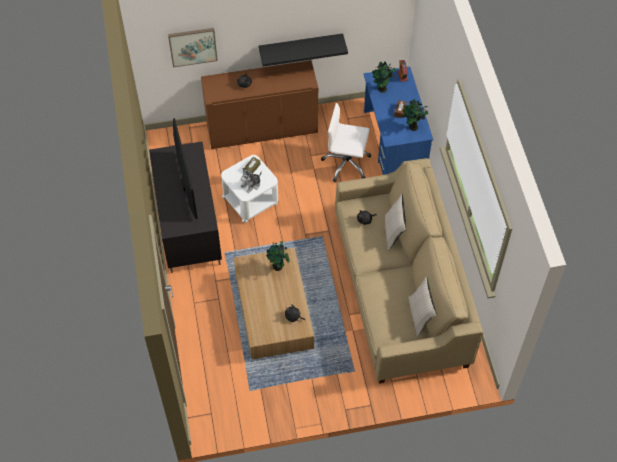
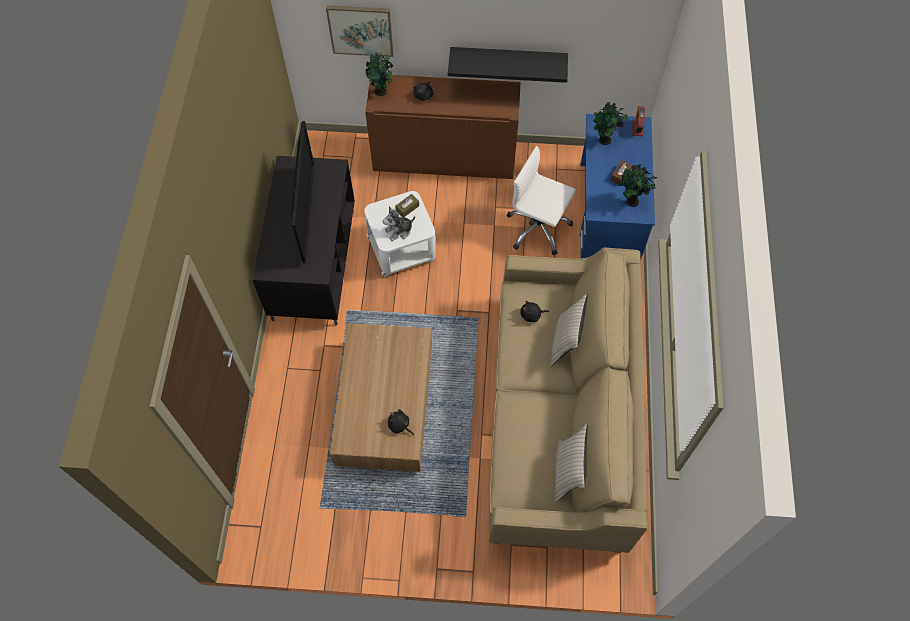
camera: 15 degrees right, 5 degrees up
(278, 267) = (401, 351): potted plant -> potted plant (381, 92)

